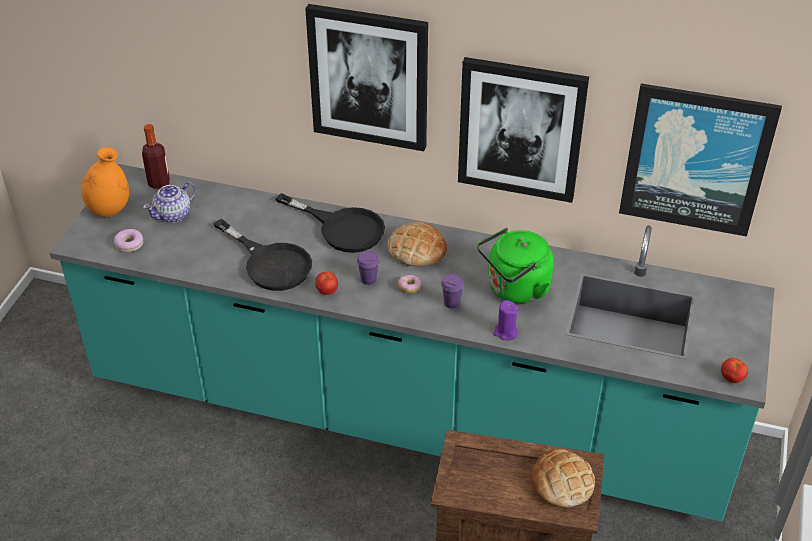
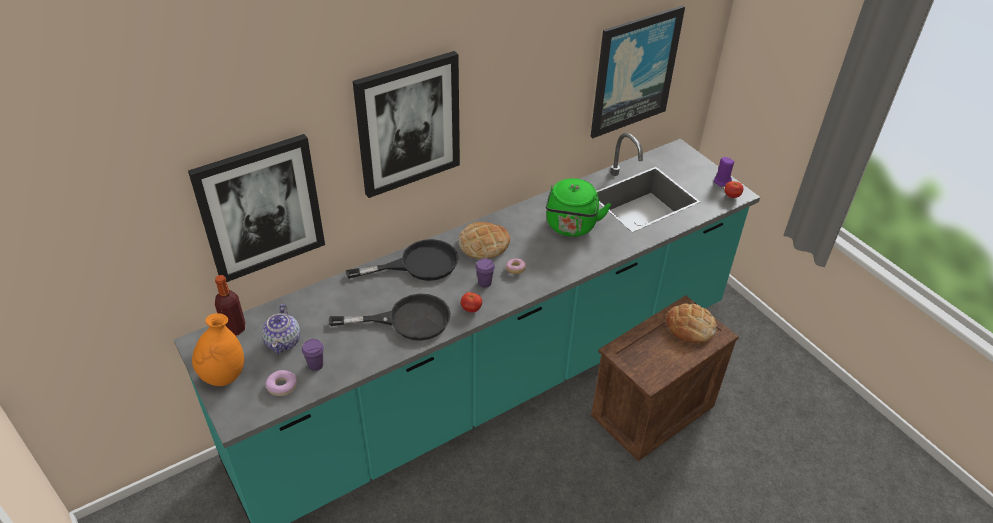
camera: 50 degrees left, 0 degrees up
(451, 303) = (551, 260): purple cup -> purple cup (316, 365)
(505, 332) = (603, 254): purple candle -> purple candle (722, 181)
(521, 129) = (524, 109): picture -> picture (260, 208)

